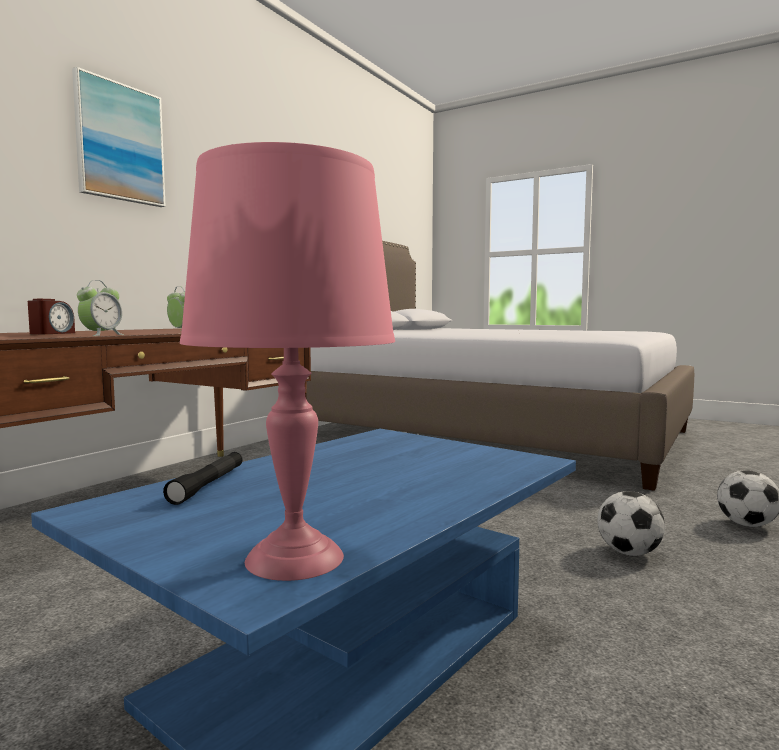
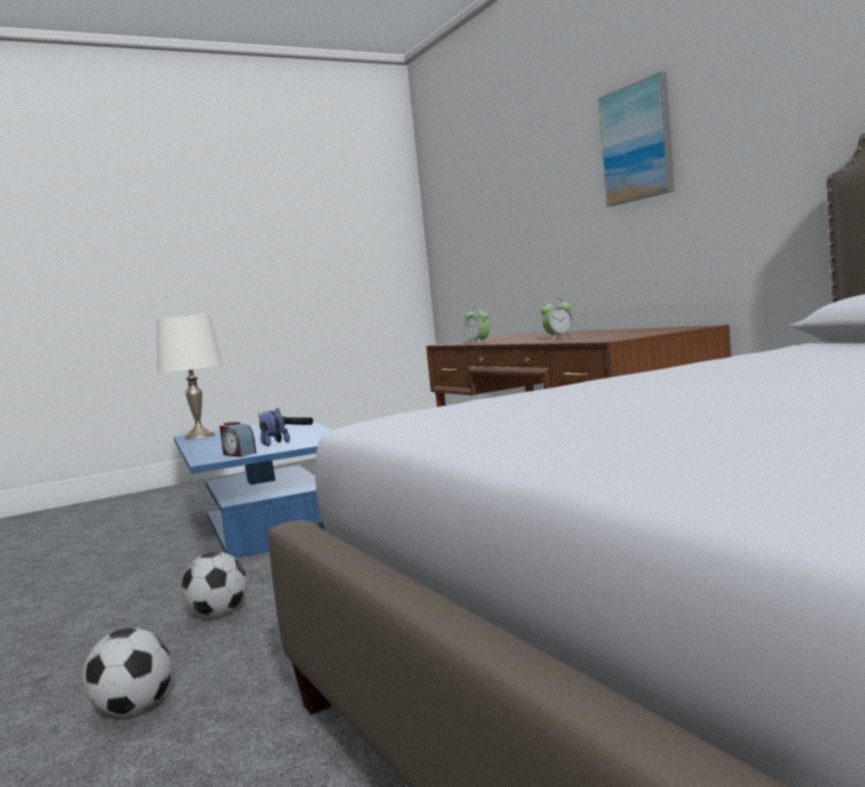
camera: 120 degrees right, 0 degrees up
(52, 333) = (524, 337): alarm clock -> alarm clock (238, 454)
(296, 557) = (199, 436): pink table lamp -> white table lamp
(413, 454) = (273, 444): none -> plush toy

